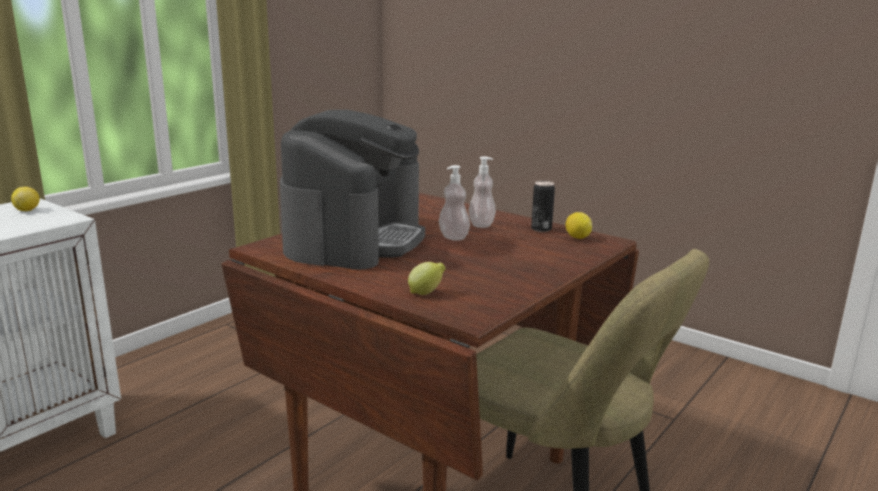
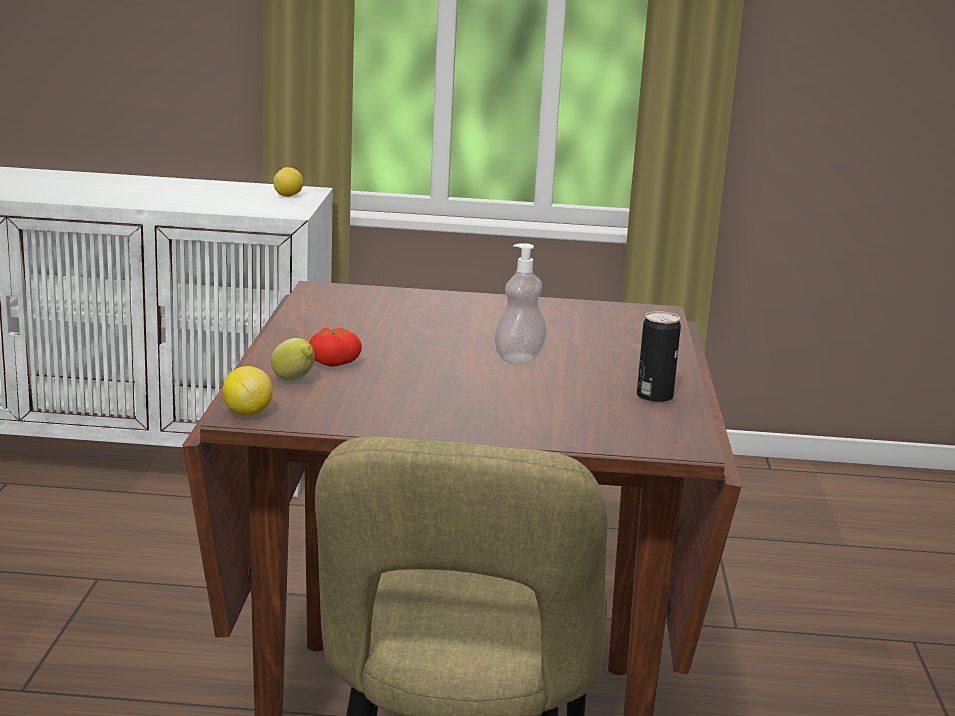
camera: 55 degrees right, 0 degrees up
(355, 239) = (419, 317): coffee machine -> none
(405, 276) = (333, 362): none -> tomato
(481, 225) = (603, 362): soap dispenser -> none
(577, 237) = (658, 423): lemon -> lemon (247, 413)

